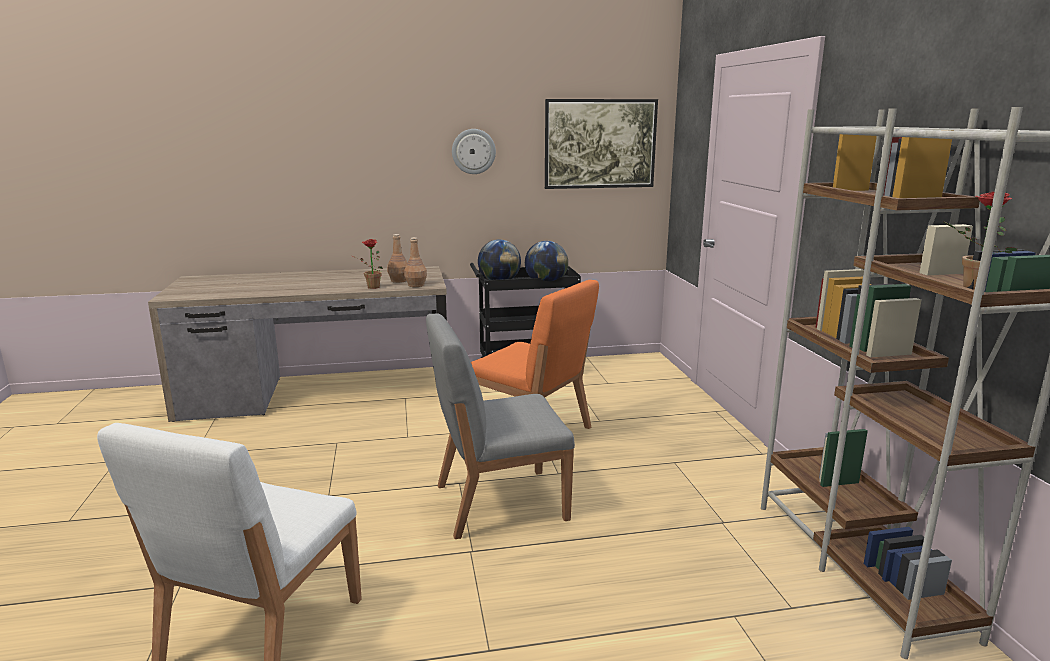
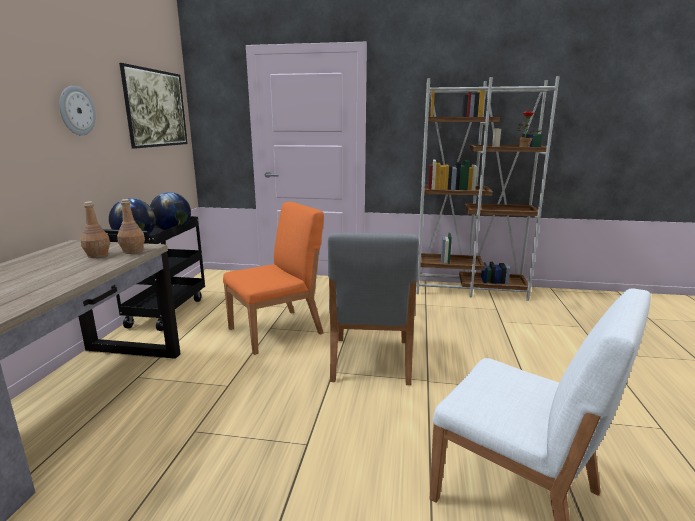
camera: 70 degrees left, 0 degrees up
(370, 287) = (100, 266): potted plant -> none

